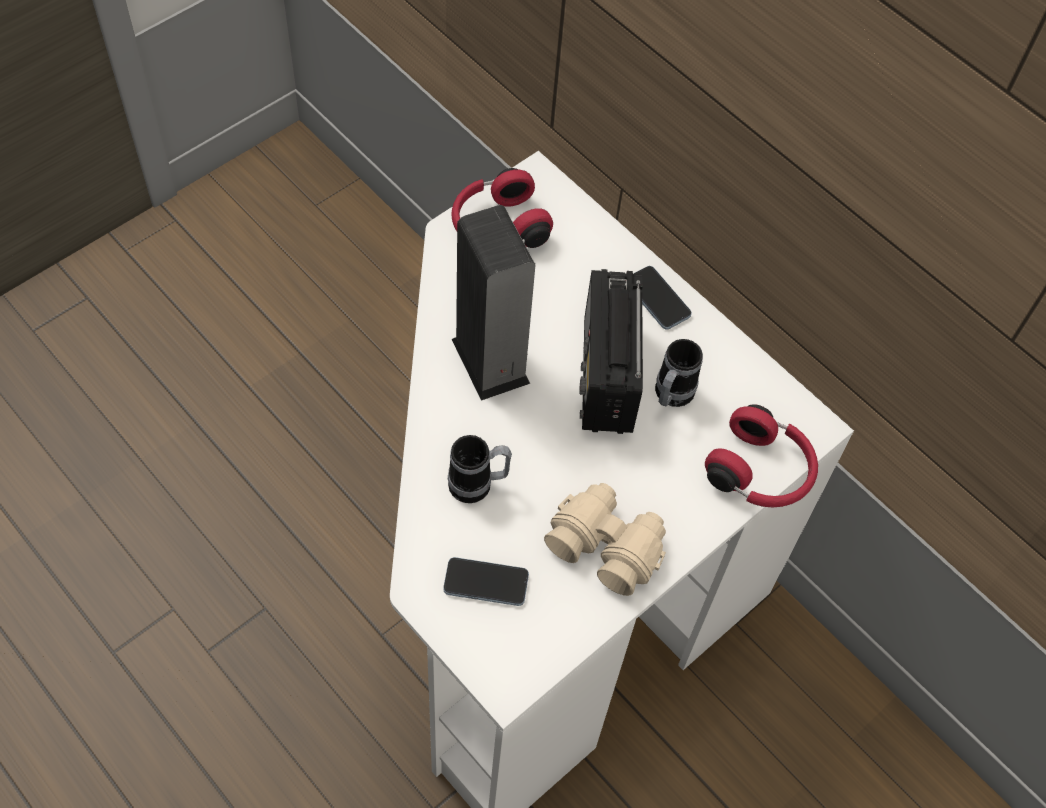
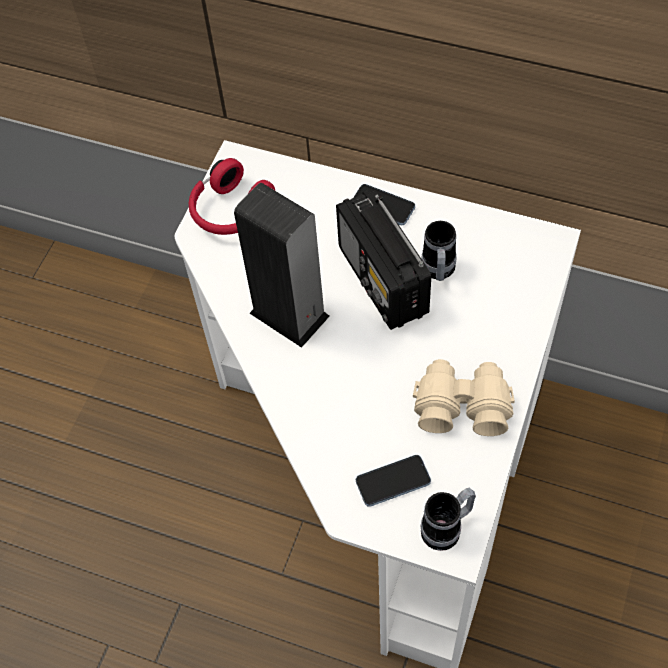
camera: 20 degrees left, 0 degrees up
(478, 485) = (340, 412): mug -> mug (447, 528)
(761, 472) = (536, 293): red headphones -> none

